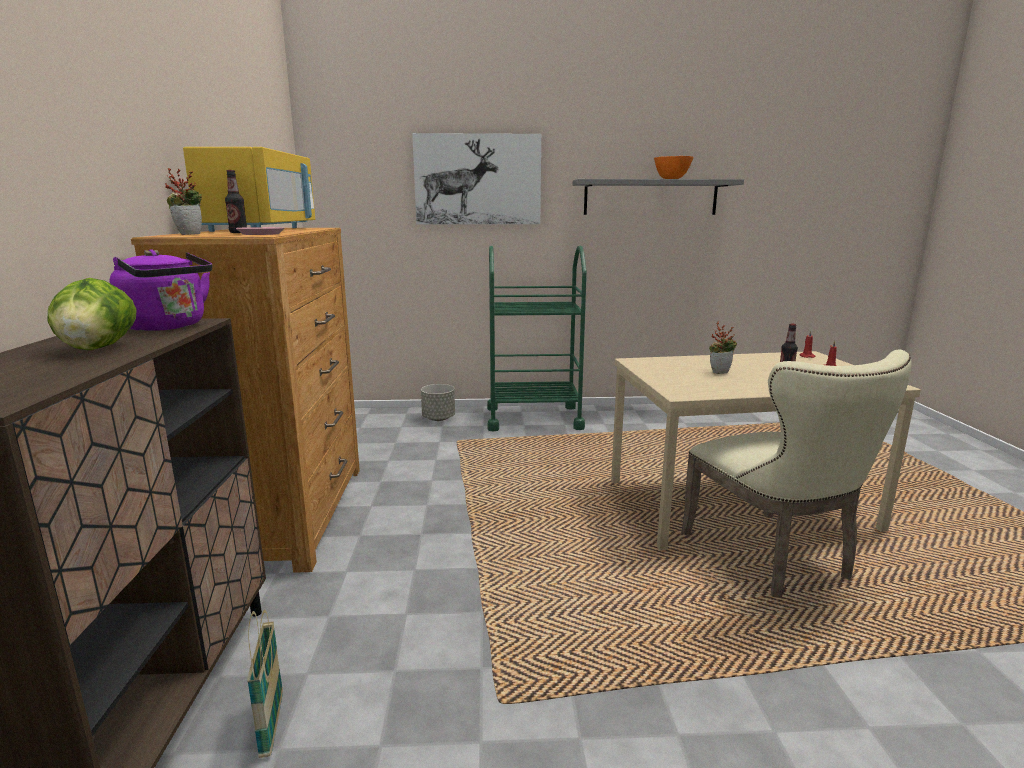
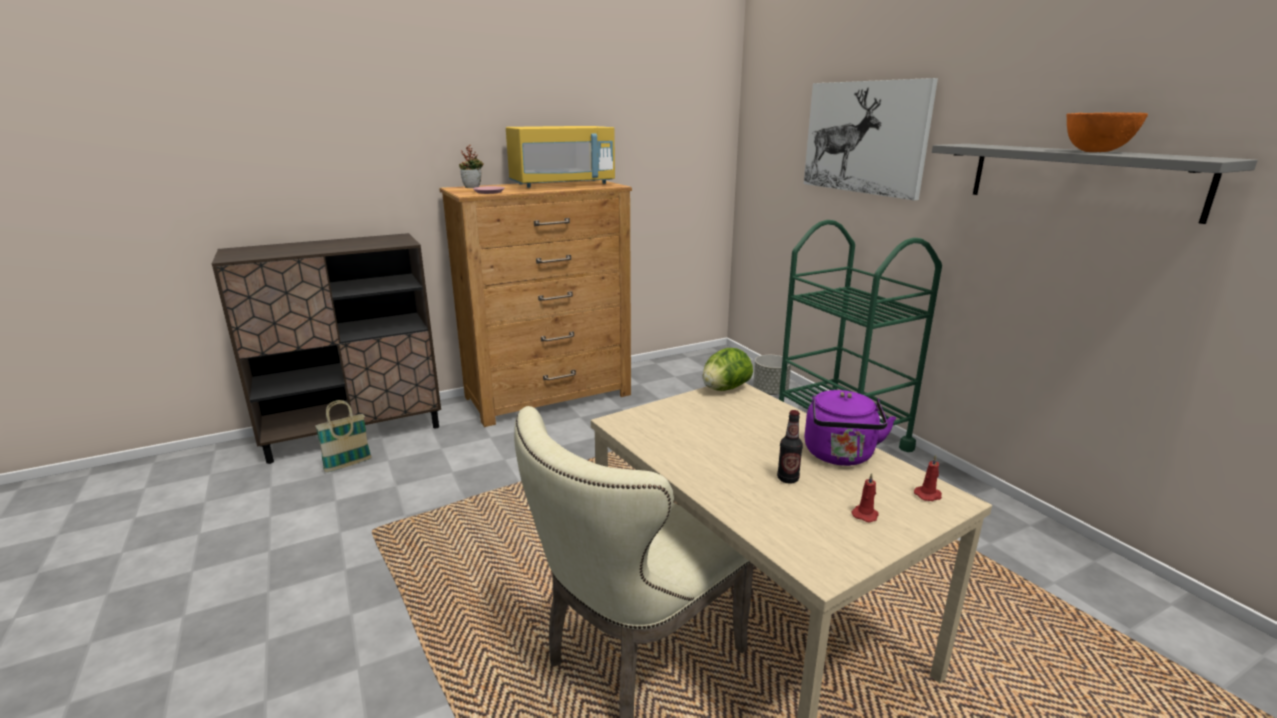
camera: 65 degrees right, 5 degrees up
(98, 348) = (329, 246): lettuce -> lettuce (725, 389)
(168, 327) = (387, 243): purple kettle -> purple kettle (840, 456)
(238, 232) = (505, 188): bottle -> none
(720, 372) = (740, 435): potted plant -> none

